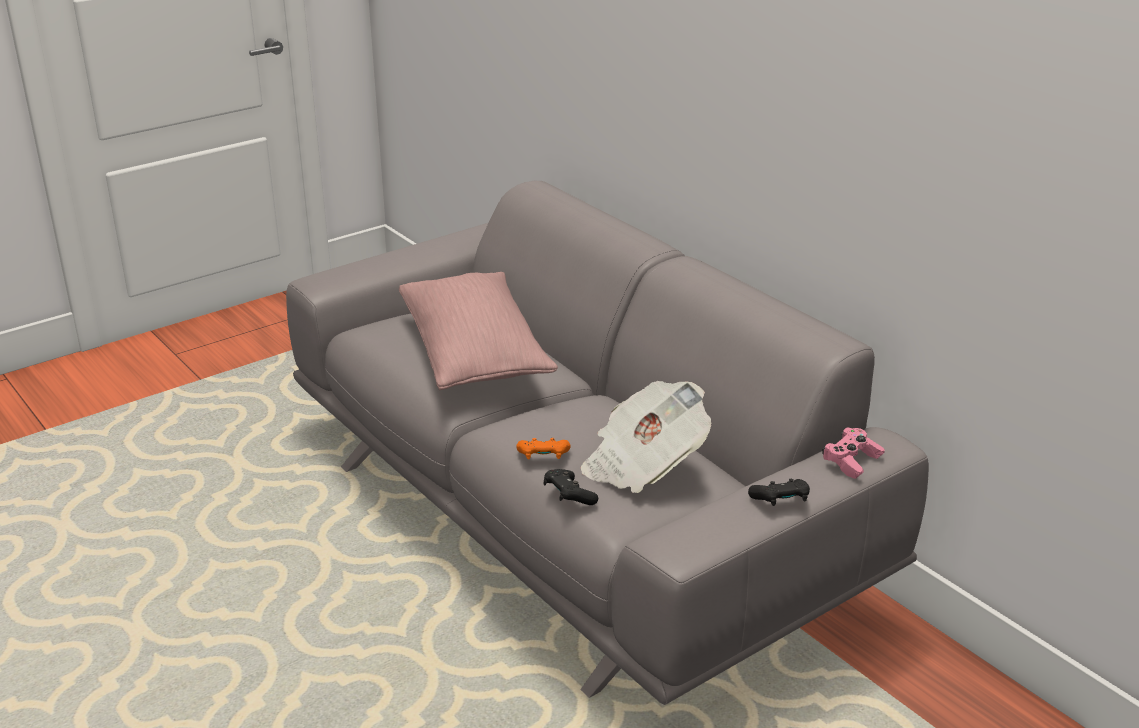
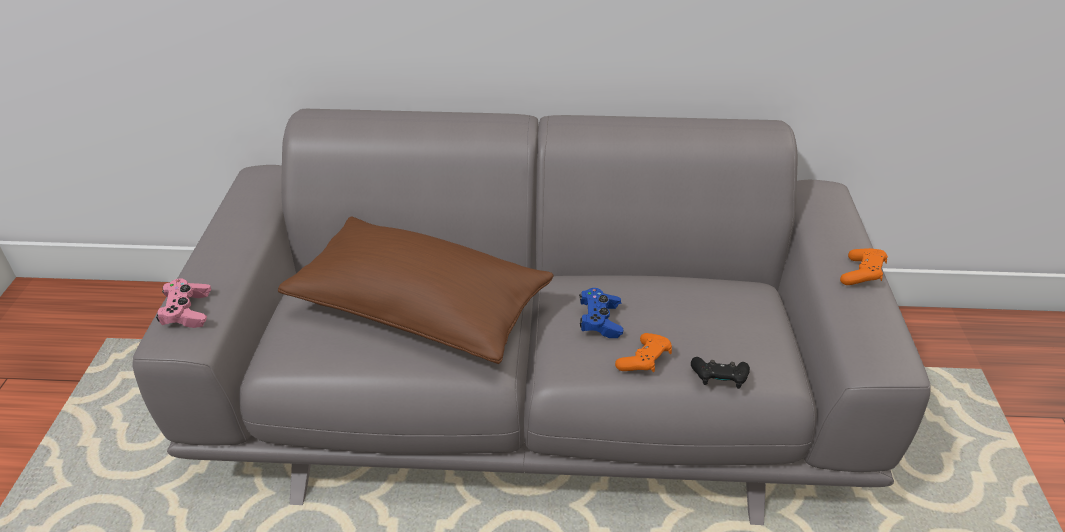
camera: 50 degrees left, 10 degrees up
(474, 354) = (420, 310): pink pillow -> brown pillow
(563, 423) = (600, 321): none -> blue game controller
(643, 464) = (708, 312): newspaper -> none
(780, 502) = (862, 275): black game controller -> orange game controller
(851, 461) = (833, 216): pink game controller -> pink game controller (187, 312)

